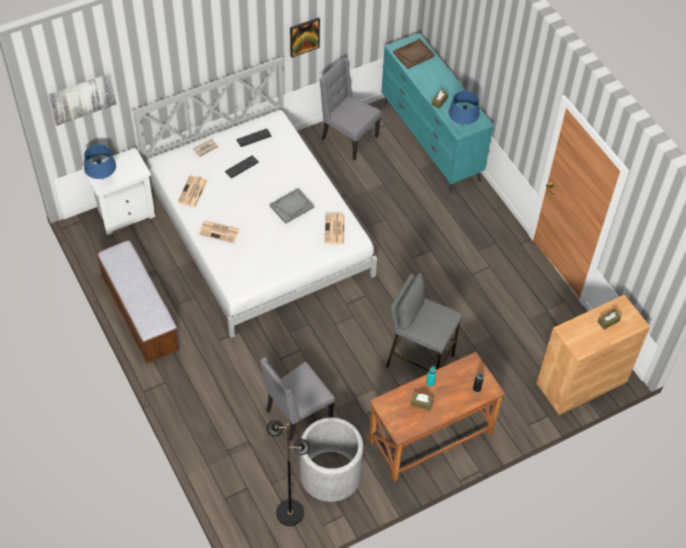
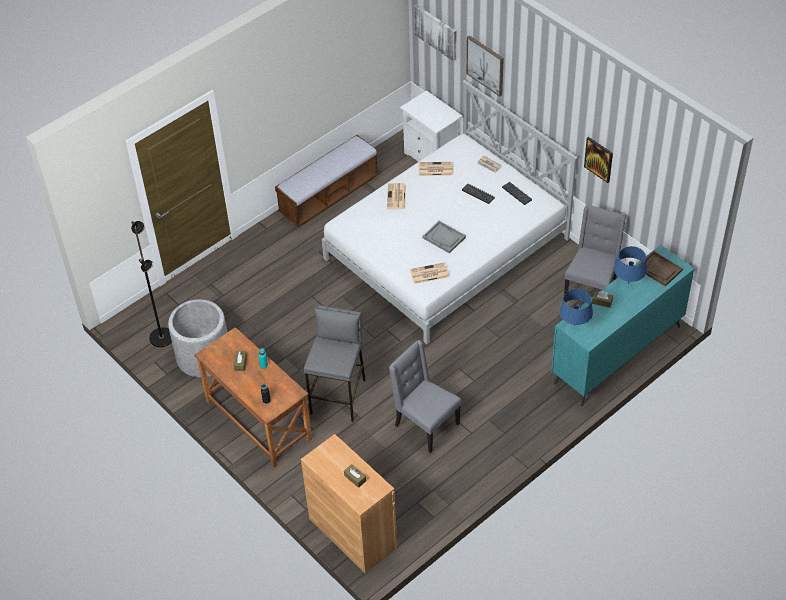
camera: 80 degrees right, 5 degrees down
(102, 180) = (417, 106): blue table lamp -> blue table lamp (628, 283)
(155, 72) = (485, 65): none -> picture
(297, 414) = (257, 321): grey chair -> grey chair (425, 425)

